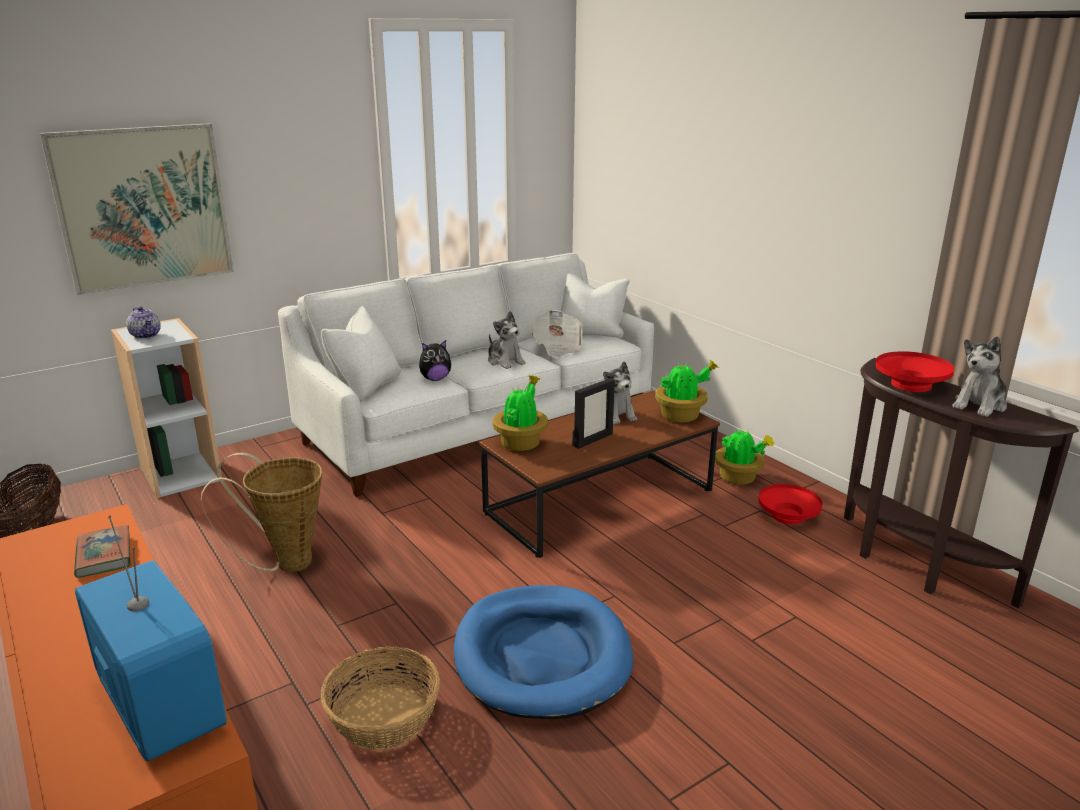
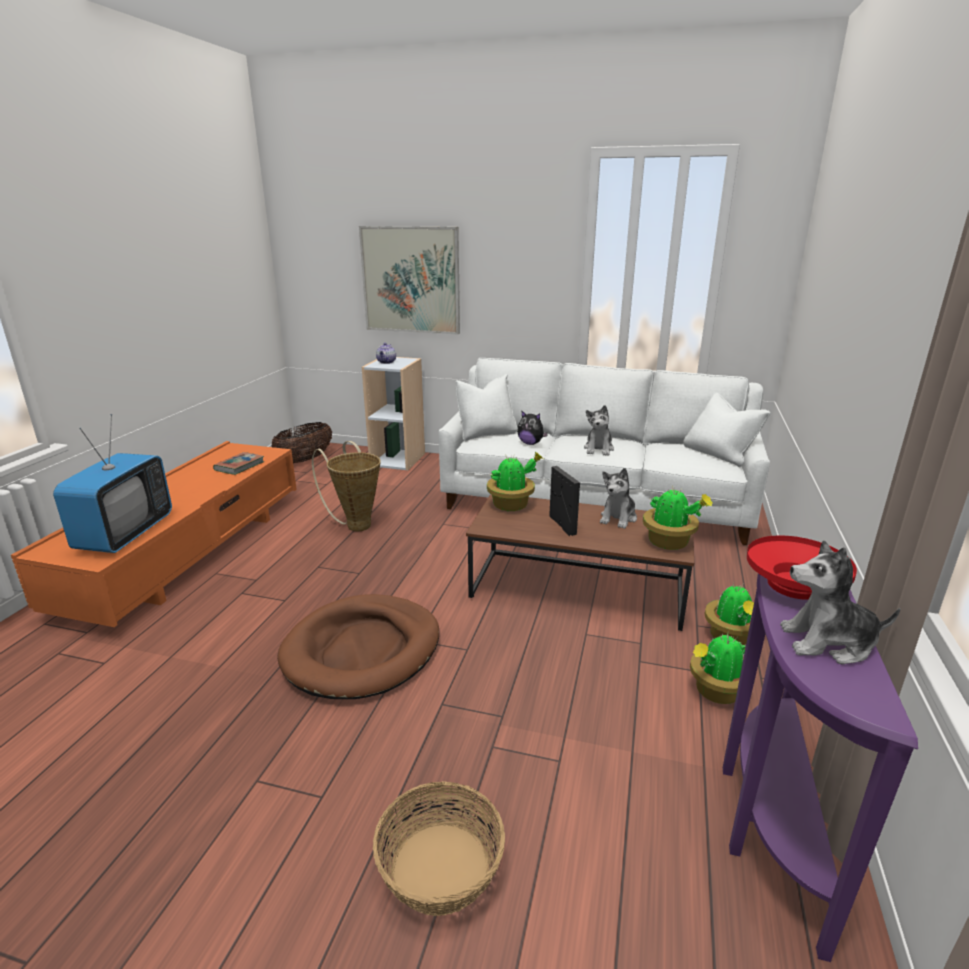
camera: 50 degrees right, 0 degrees up
(384, 718) = (250, 622): basket -> basket (440, 868)
(542, 656) = (362, 650): blue dog bed -> brown dog bed
(557, 347) = (661, 454): newspaper -> none
(592, 439) = (561, 525): picture frame -> picture frame turned 120 degrees counterclockwise
(788, 516) = (716, 691): red bowl -> potted plant
(912, 565) = (765, 818): brown console table -> purple console table

